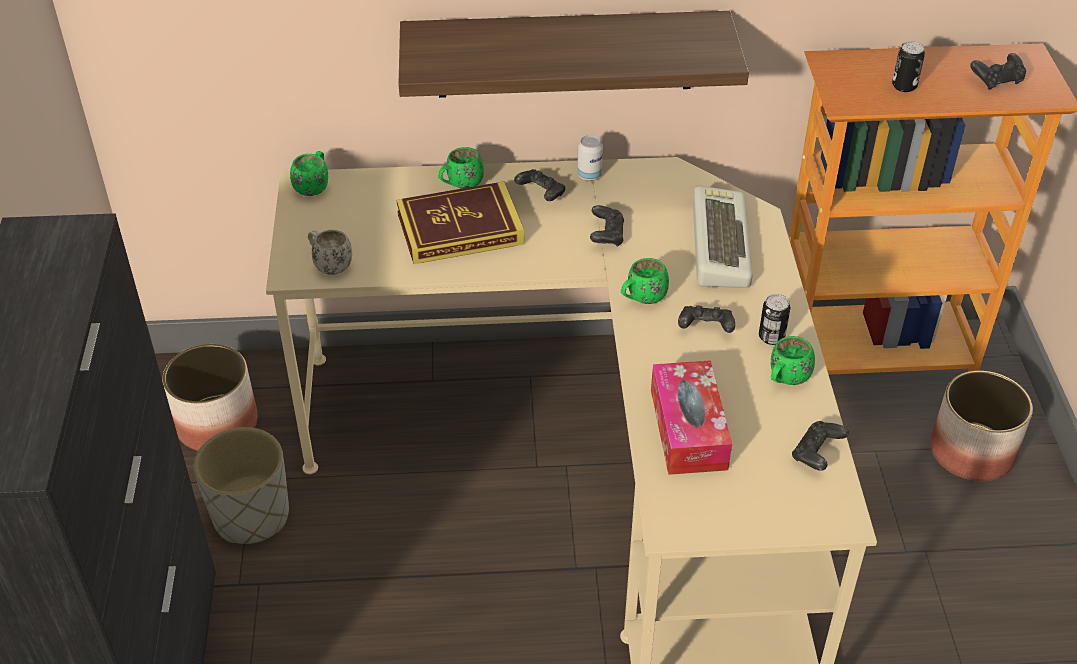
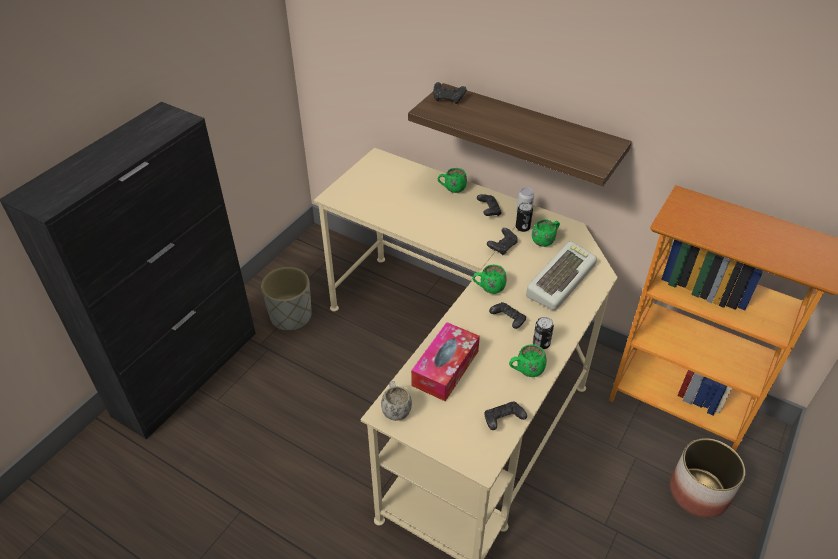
camera: 35 degrees right, 0 degrees up
(217, 423) = (313, 267): planter -> none
(314, 187) = (381, 160): green mug -> green mug (545, 241)
(329, 265) = (352, 200): white mug -> white mug (395, 409)
(460, 229) = (430, 210): book -> none
(904, 86) = (720, 229): can -> can (522, 227)
(997, 81) = (791, 252): black game controller -> black game controller (448, 99)

